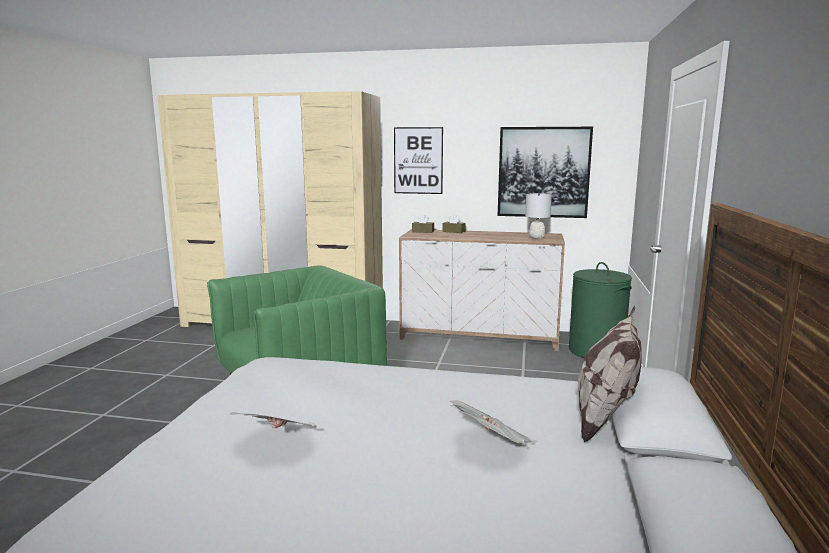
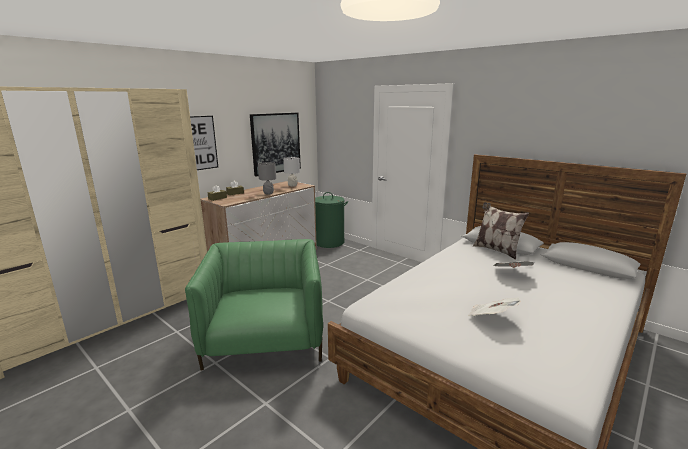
camera: 60 degrees left, 5 degrees up
(479, 238) = (268, 193): none -> grey table lamp

